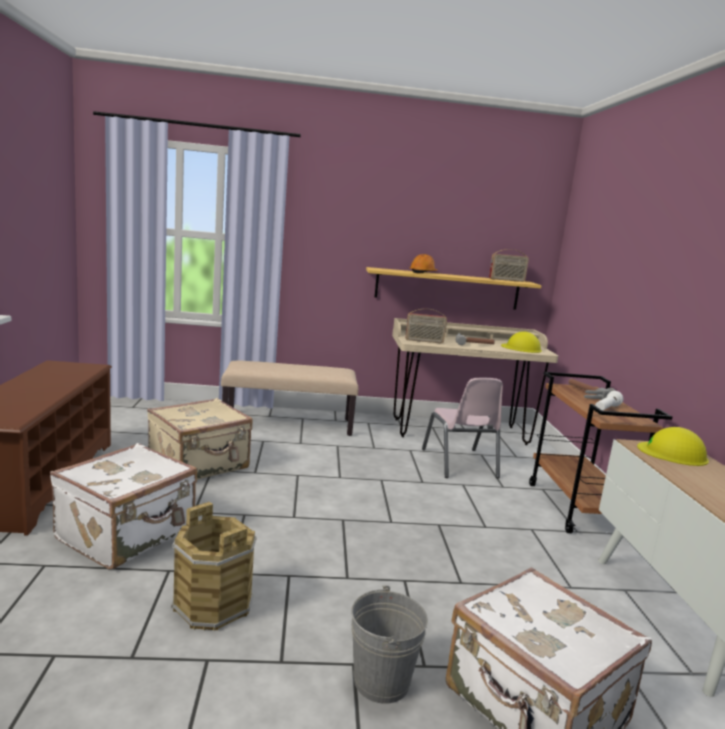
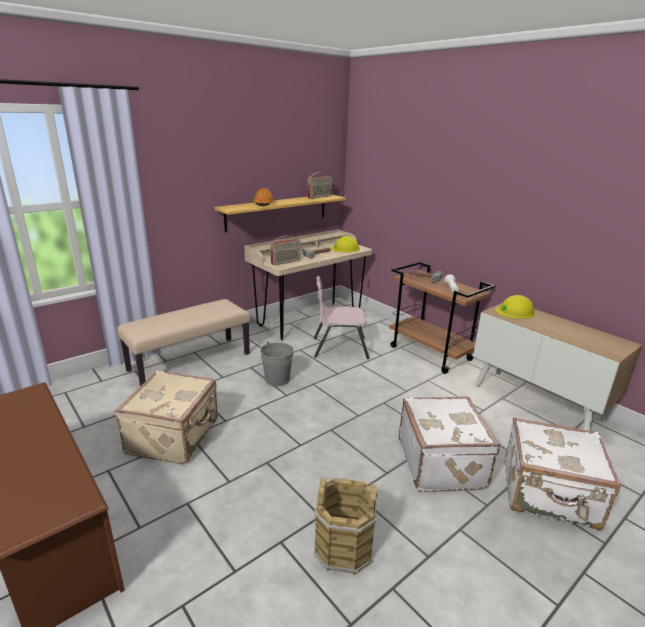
camera: 35 degrees left, 10 degrees up
(128, 535) = (209, 533): white suitcase -> white suitcase (442, 463)
(381, 681) = (482, 529): grey bucket -> grey bucket (277, 379)
(459, 463) = (339, 348): pink chair -> pink chair turned 135 degrees clockwise

